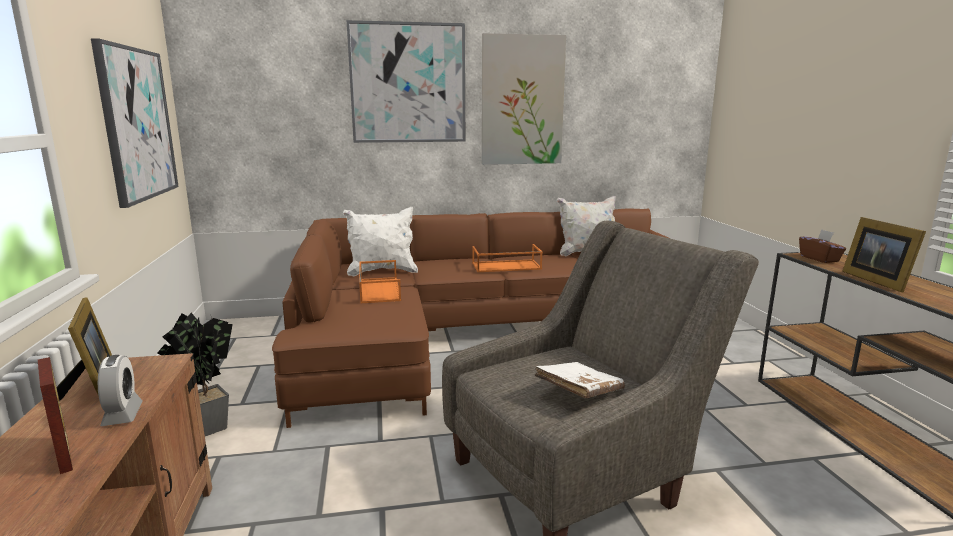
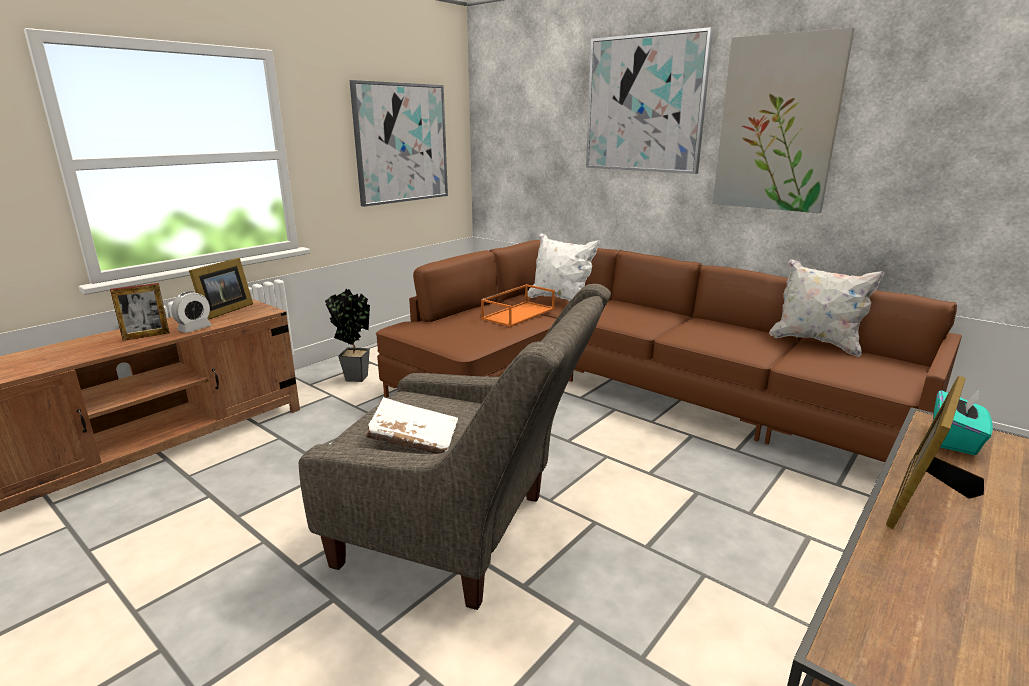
camera: 50 degrees right, 5 degrees up
(64, 454) = (146, 336): picture frame -> picture frame turned 45 degrees clockwise
(505, 266) = (676, 328): orange tray -> none
(819, 259) = (955, 440): brown tissue box -> turquoise tissue box

